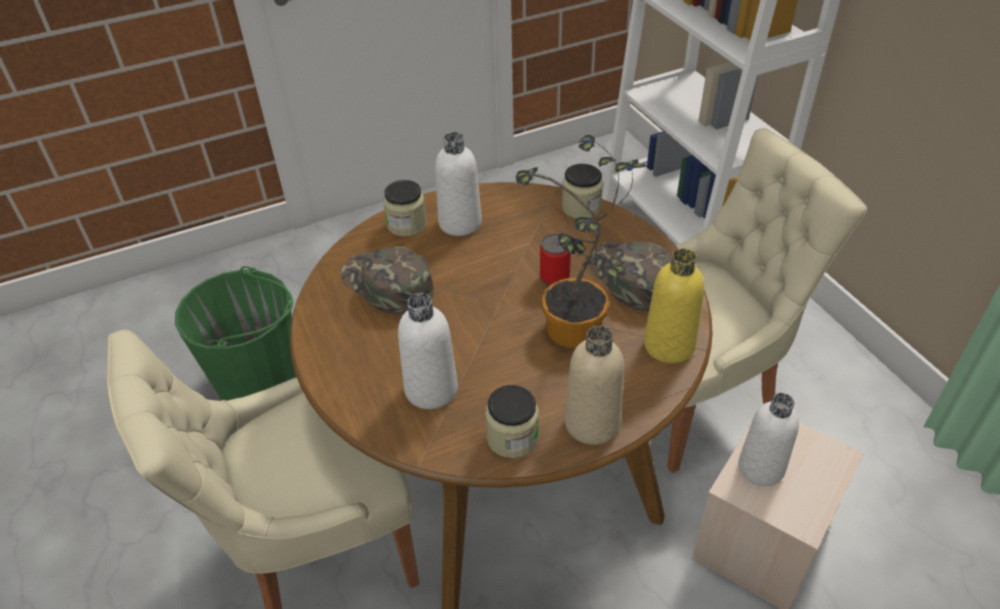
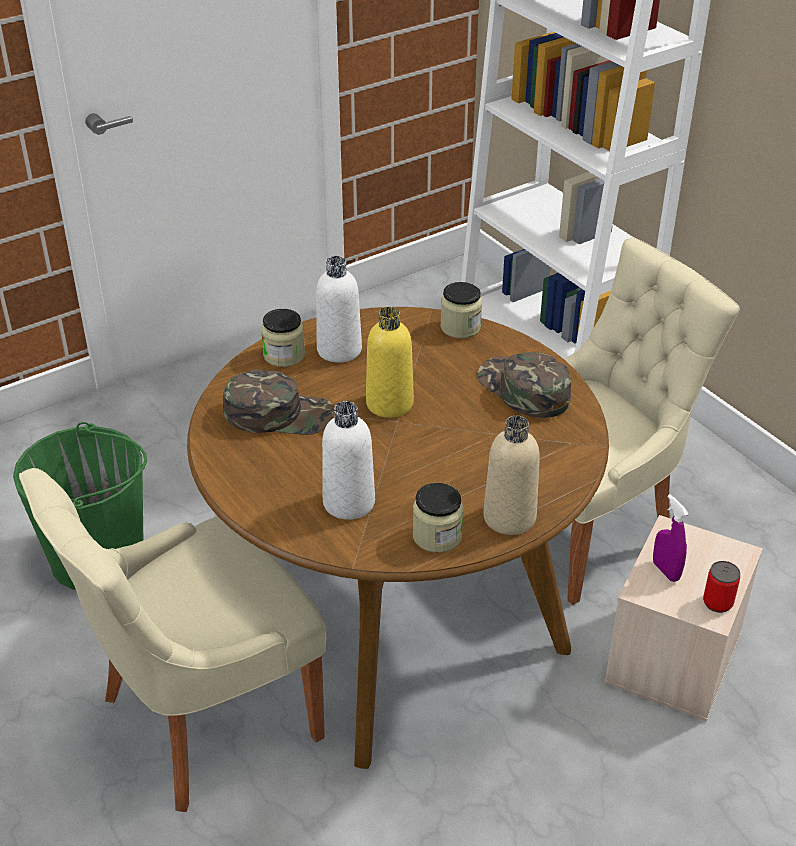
camera: 10 degrees left, 5 degrees down
(387, 285) = (279, 413): green cap -> green cap turned 150 degrees clockwise
(554, 277) = (447, 394): can -> can (717, 602)
(576, 335) = (479, 444): potted plant -> none
(669, 345) = (569, 446): yellow bottle -> yellow bottle (389, 404)
(761, 467) = (665, 571): white bottle -> purple spray bottle

